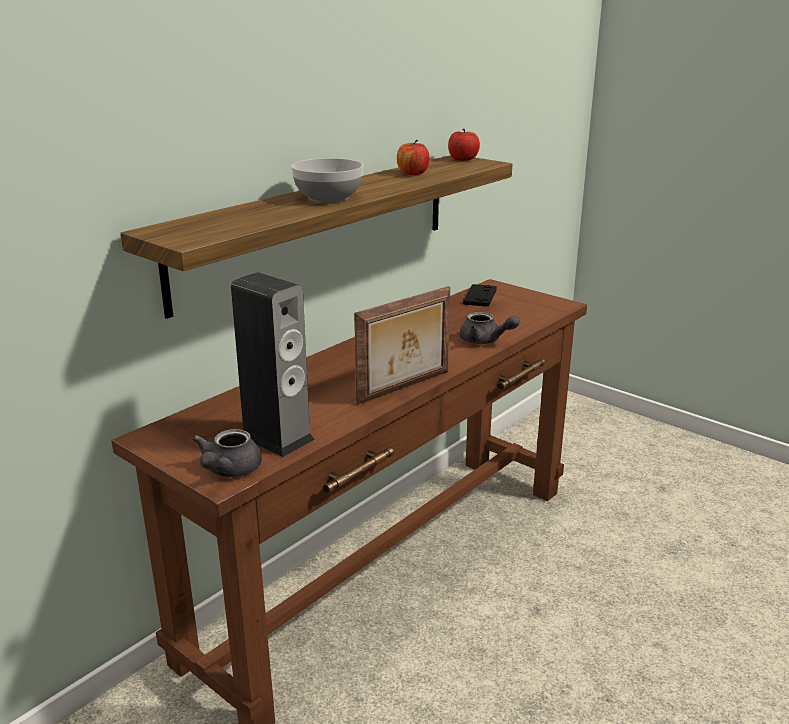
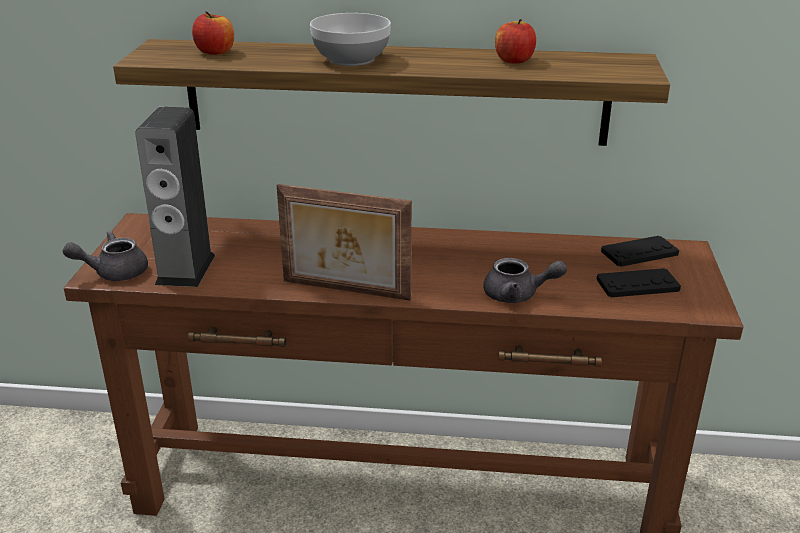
camera: 55 degrees right, 5 degrees up
(463, 159) = (632, 62): apple -> apple (215, 52)
(485, 341) = (518, 295): grey teapot -> grey teapot turned 75 degrees counterclockwise
(515, 309) = (637, 284): none -> black game controller

